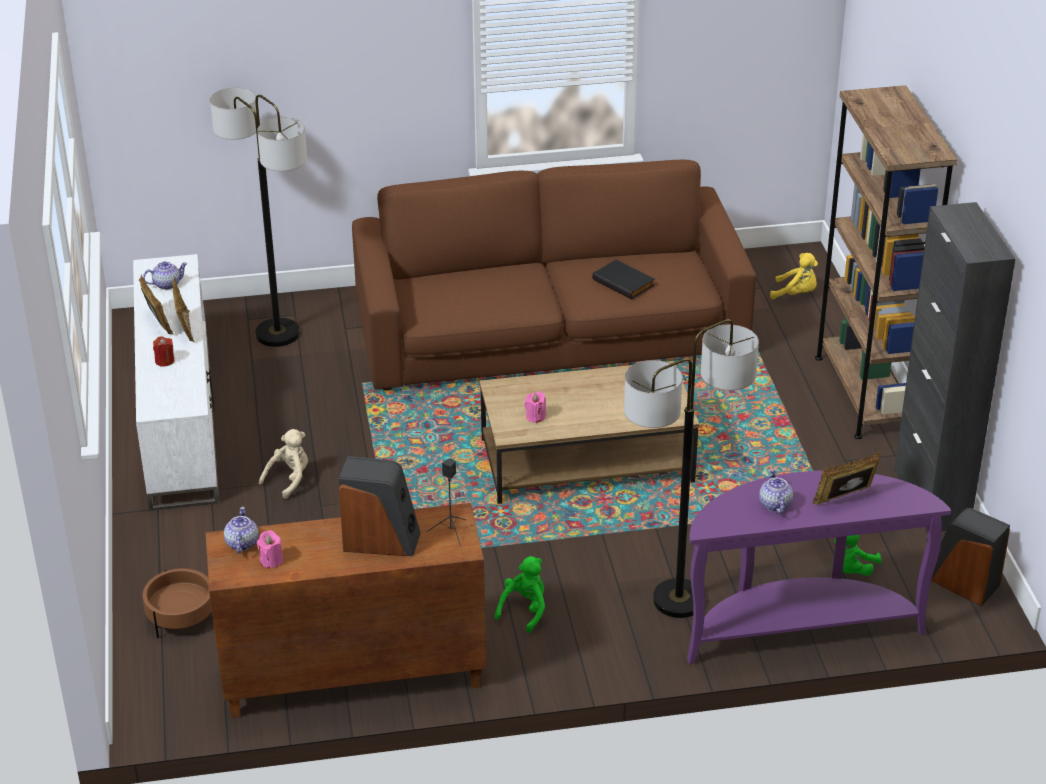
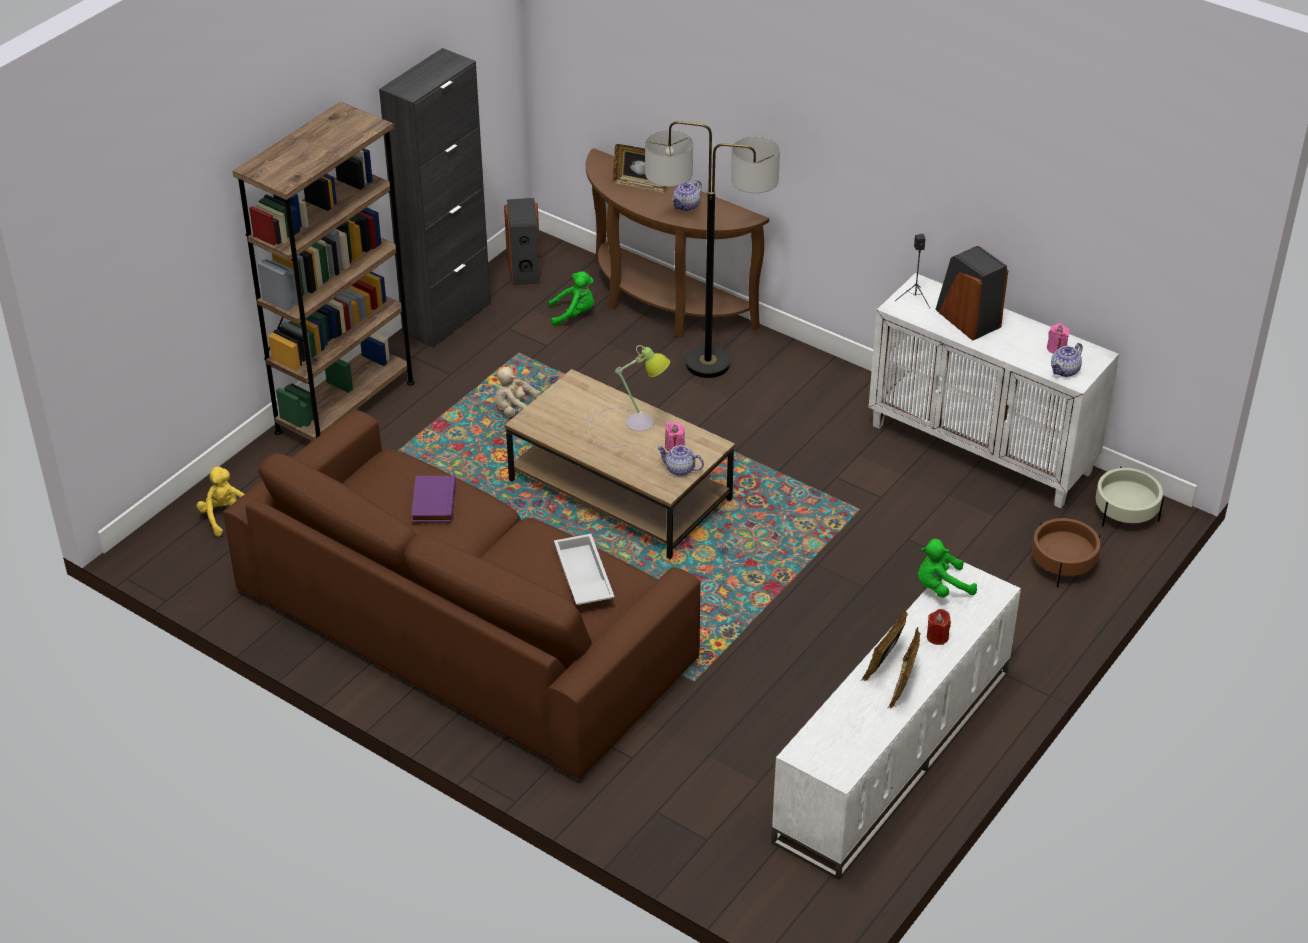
camera: 135 degrees left, 5 degrees up
(166, 698) = (1125, 512): none -> beige planter
(167, 284) = (846, 733): teapot -> teapot (679, 469)
(277, 334) = (700, 797): floor lamp -> none
(289, 479) = (863, 626): beige plush toy -> beige plush toy (516, 411)
(351, 677) = (982, 449): brown cabinet -> white cabinet
(462, 298) = (582, 577): none -> white tray
(525, 610) = (814, 419): green plush toy -> green plush toy (941, 587)
(591, 411) = (628, 424): none -> table lamp
(624, 282) = (432, 502): black book -> purple book
(798, 627) = (662, 306): purple console table -> brown console table

